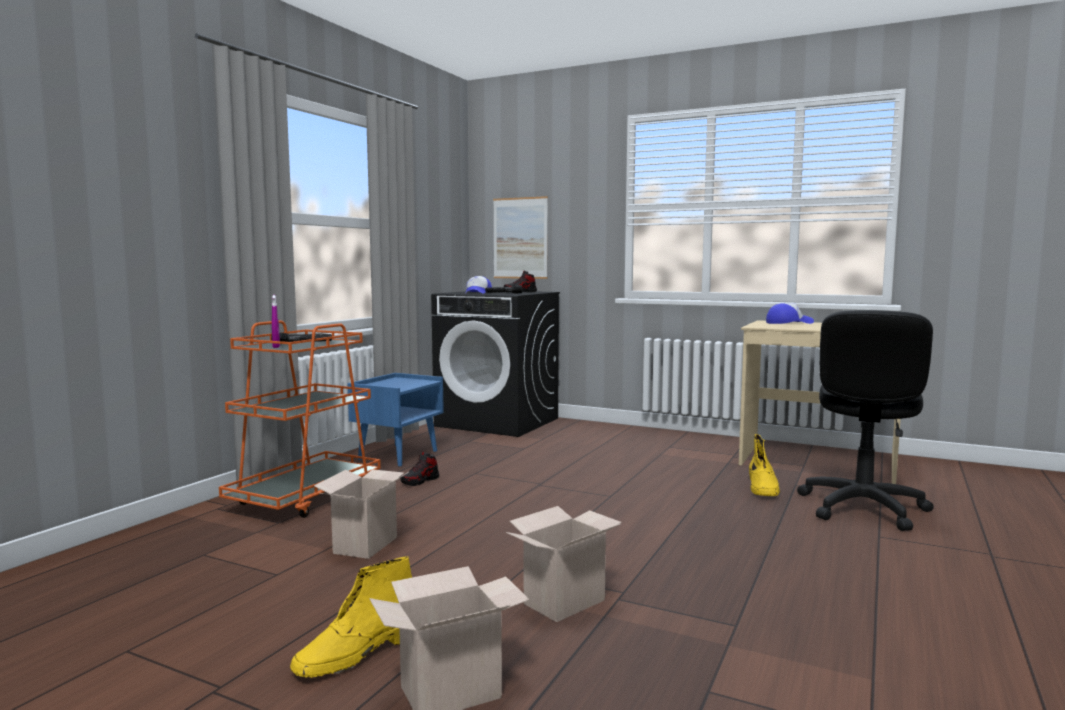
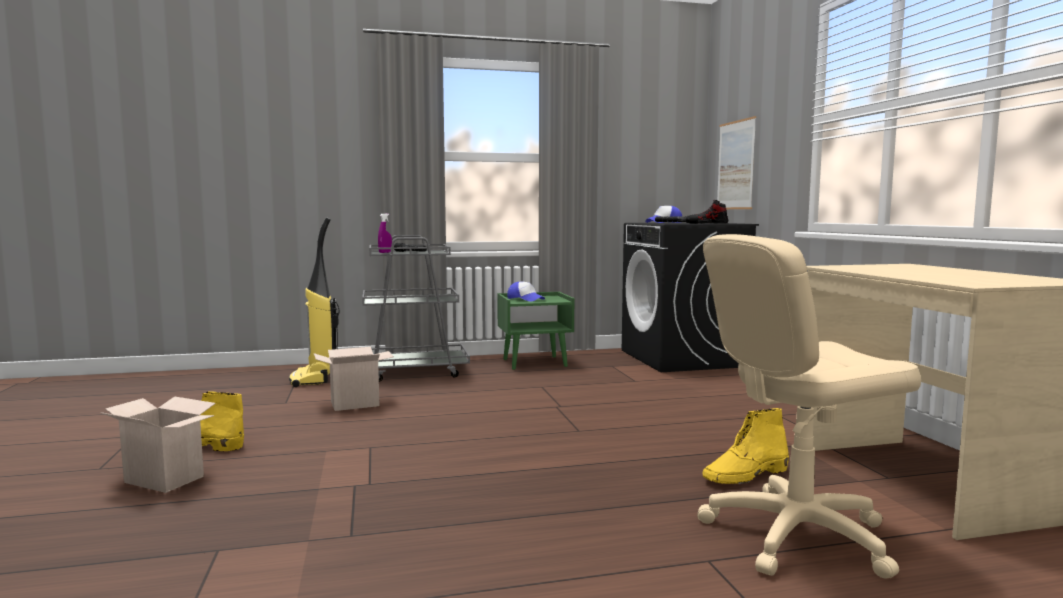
camera: 50 degrees right, 0 degrees up
(209, 541) = (313, 379): none -> vacuum cleaner
(306, 497) = (412, 372): orange cart -> grey cart
(398, 455) = (535, 363): blue nightstand -> green nightstand
(420, 481) = (493, 381): shoe -> none
(564, 600) = (330, 471): cardboard box -> none
(788, 323) = (916, 267): cap -> cap (525, 299)
(862, 508) = (796, 535): black office chair -> beige office chair

